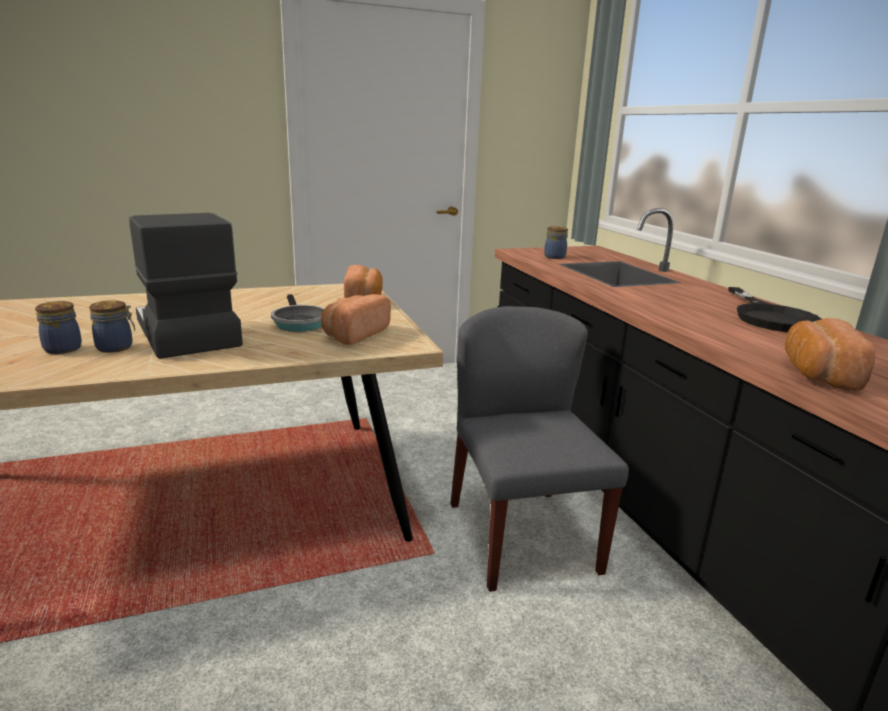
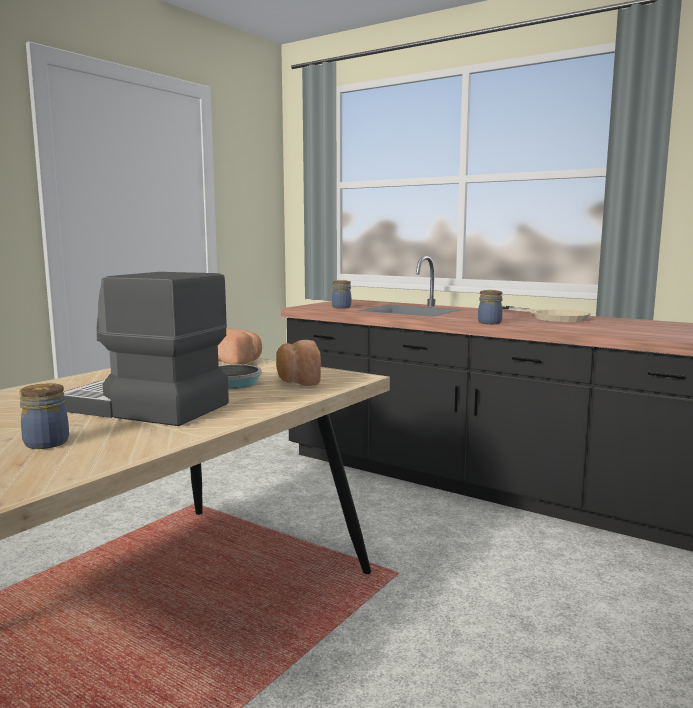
camera: 35 degrees left, 10 degrees down
(116, 347) = (105, 430): jar -> jar (490, 322)
(521, 535) = (440, 538): grey chair -> none
(769, 317) = (552, 317): black frying pan -> beige frying pan
(817, 374) = (640, 333): bread -> none

